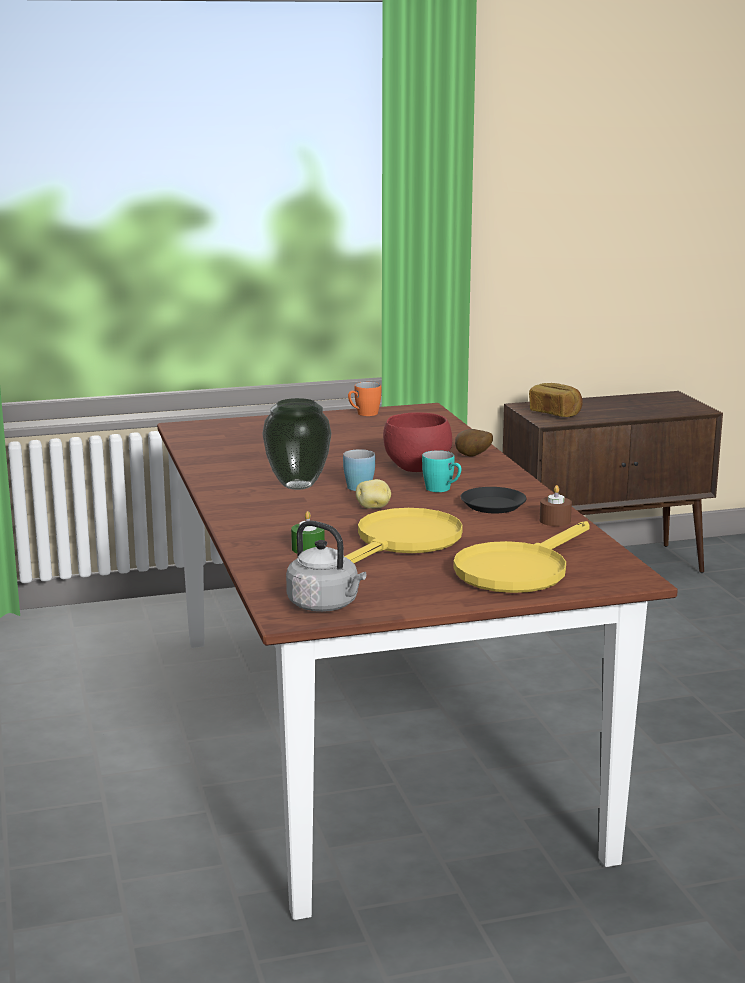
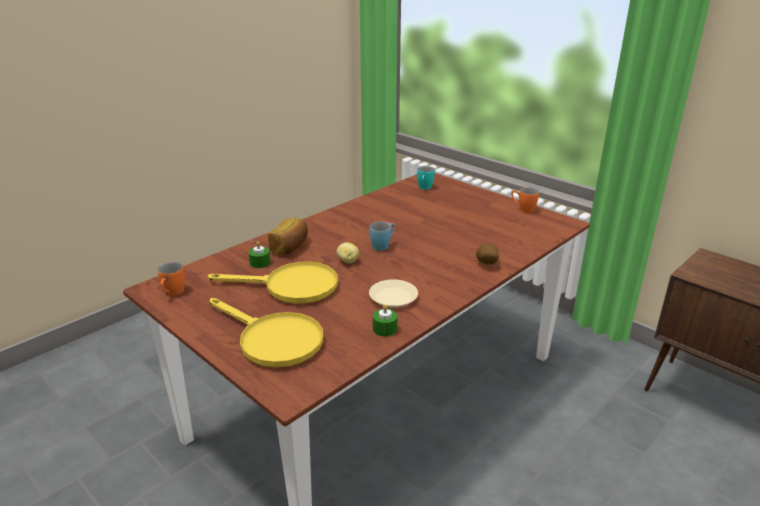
camera: 60 degrees right, 10 degrees up
(298, 486) = (363, 230): vase -> none
(326, 605) = (172, 293): grey kettle -> orange mug
(416, 468) = (437, 253): red bowl -> none
(442, 490) = (405, 272): turquoise mug -> turquoise mug (424, 188)
(492, 505) = (393, 297): black plate -> beige plate
(518, 570) = (273, 339): yellow frying pan -> yellow frying pan turned 150 degrees counterclockwise
(555, 413) = (715, 272): bread -> bread (290, 247)
(555, 521) = (385, 329): brown candle -> green candle

